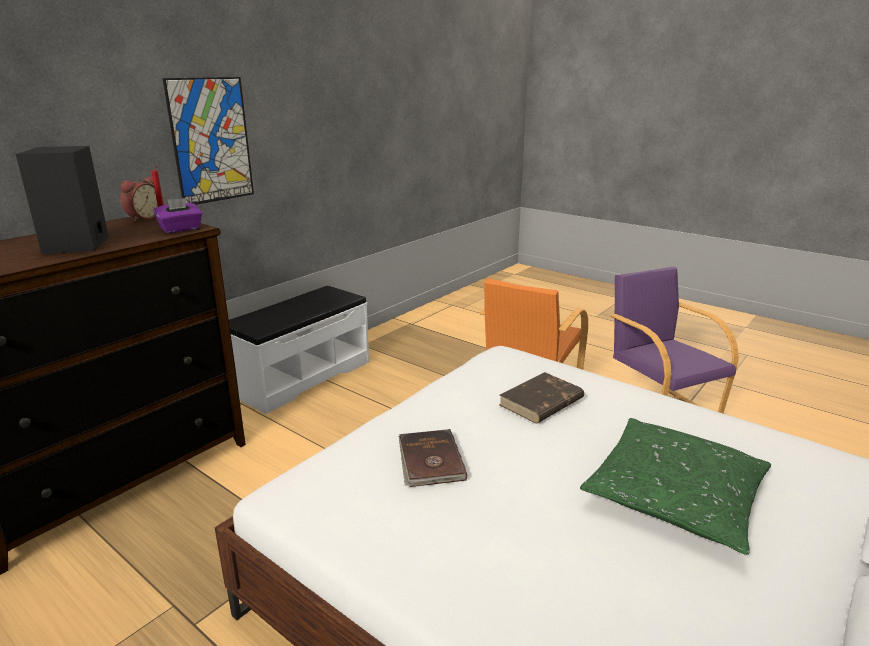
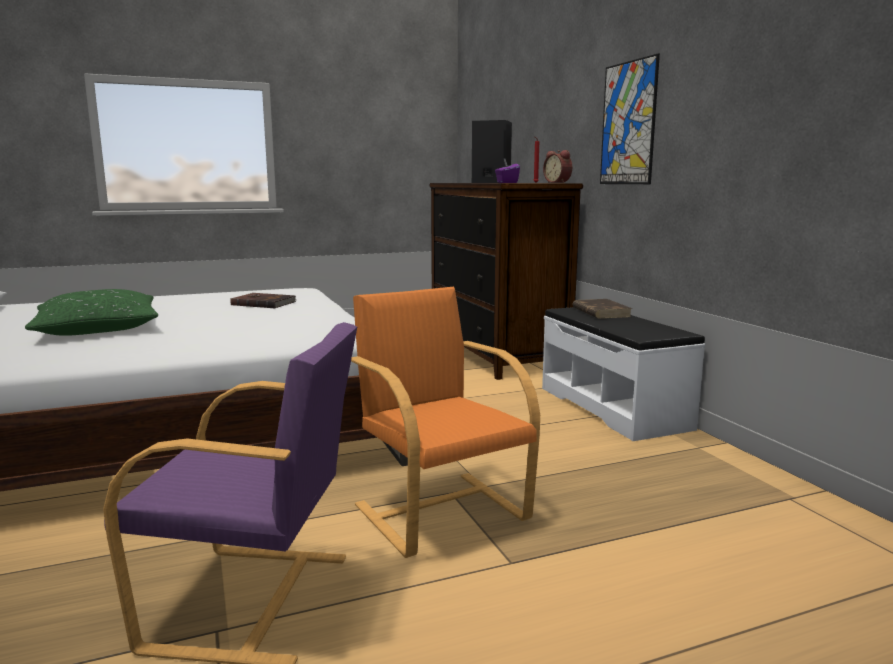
camera: 120 degrees right, 10 degrees down
(541, 402) = (250, 323): brown book -> brown book (600, 312)

